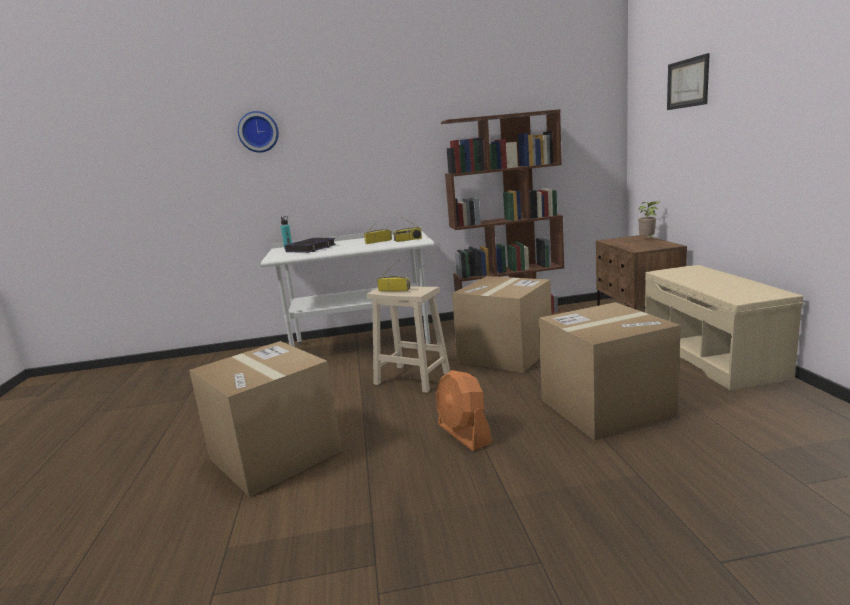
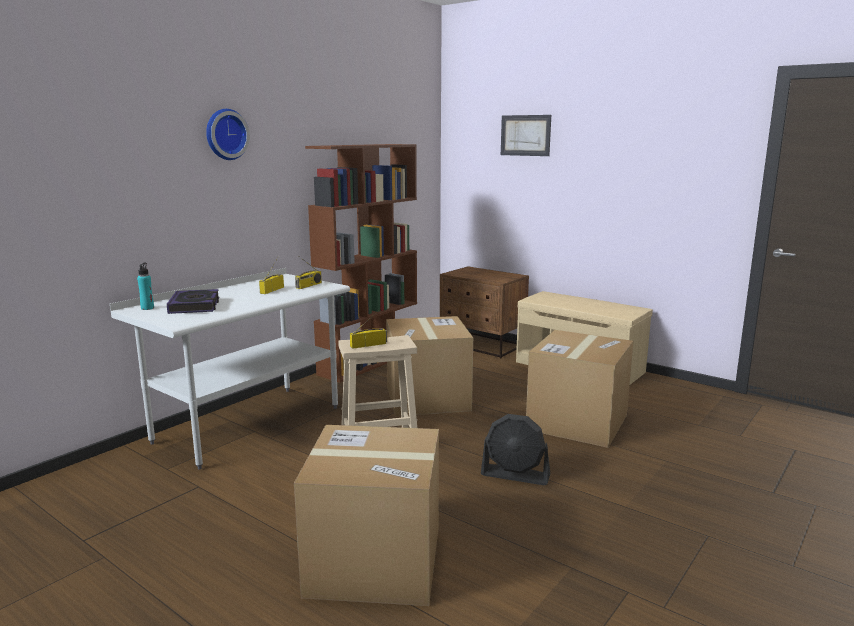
camera: 45 degrees left, 0 degrees up
(258, 132) = (93, 140): wall clock -> wall clock (225, 134)
(464, 434) = (515, 475): orange fan -> black fan
(648, 240) = (486, 271): potted plant -> none

